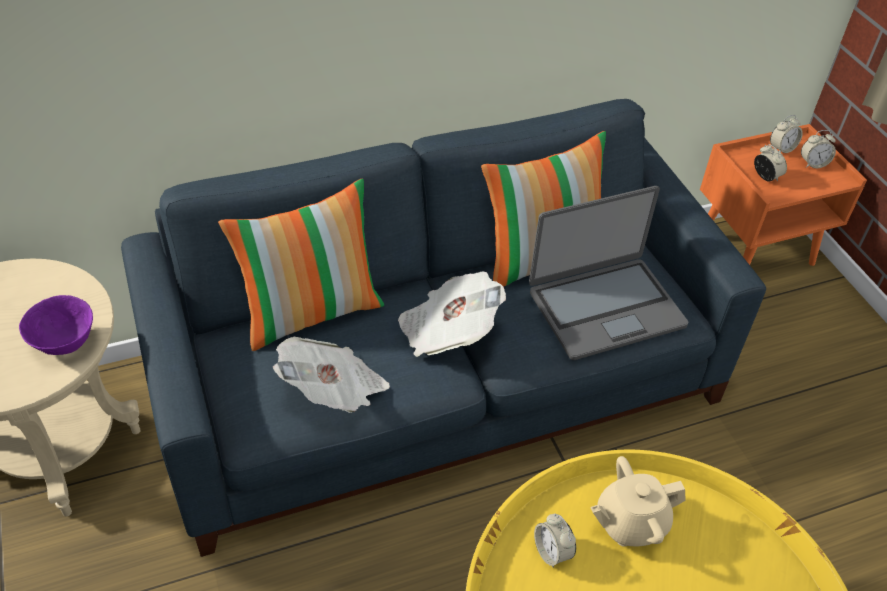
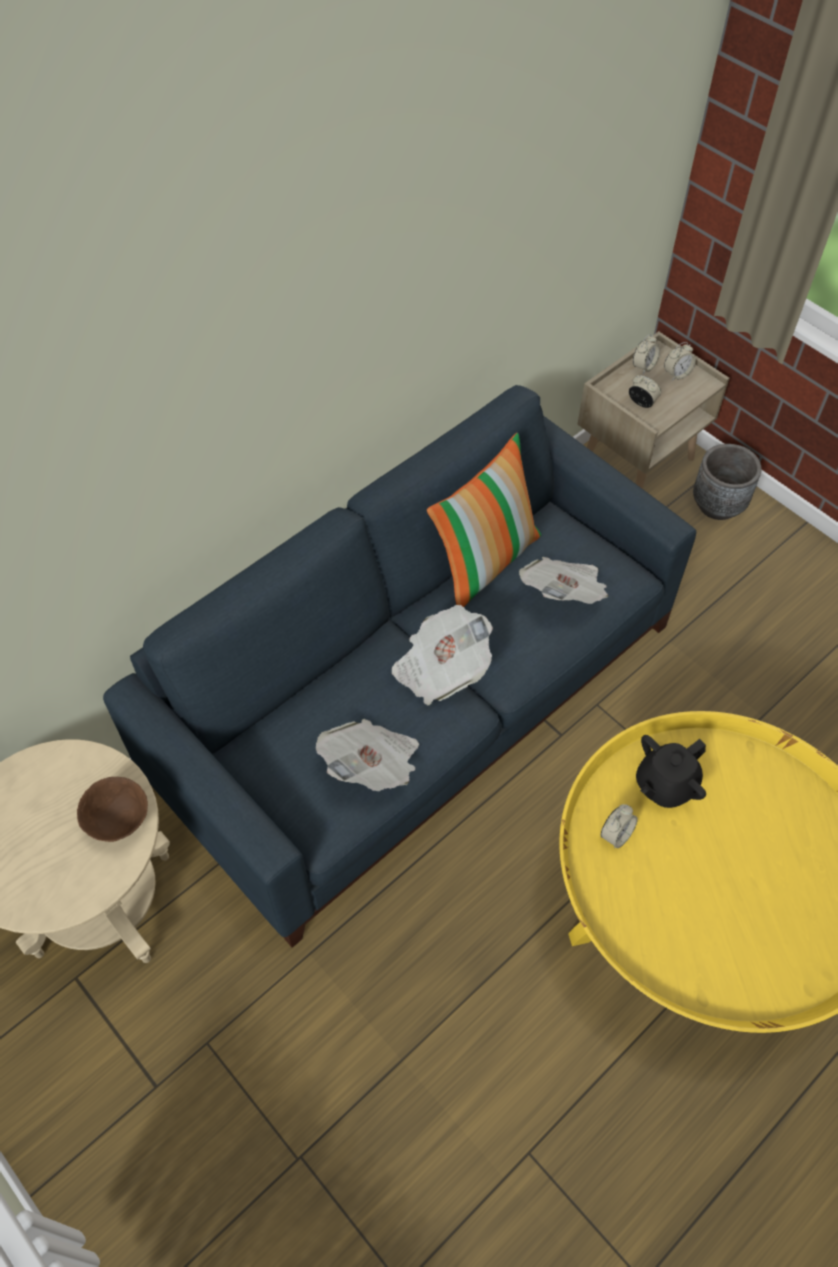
camera: 20 degrees left, 10 degrees up
(65, 344) = (120, 822): purple bowl -> brown bowl
(311, 312) = (308, 694): pillow -> none
(552, 552) = (616, 835): alarm clock -> alarm clock turned 90 degrees counterclockwise
(605, 308) = (564, 593): laptop -> newspaper
(630, 523) = (665, 784): beige teapot -> black teapot
(755, 248) = (637, 459): orange nightstand -> beige nightstand
(823, 311) = (718, 505): none -> grey planter

